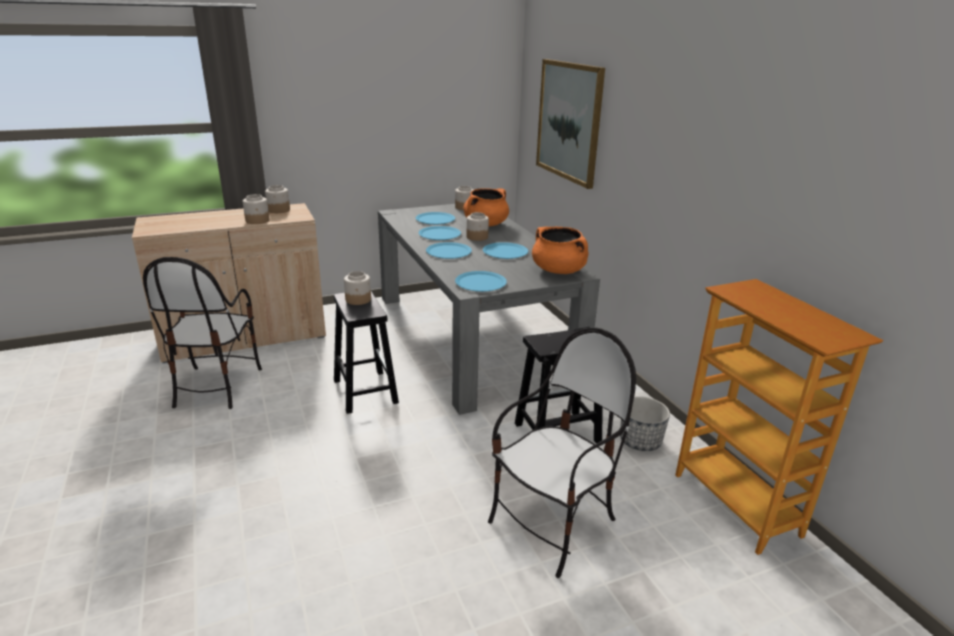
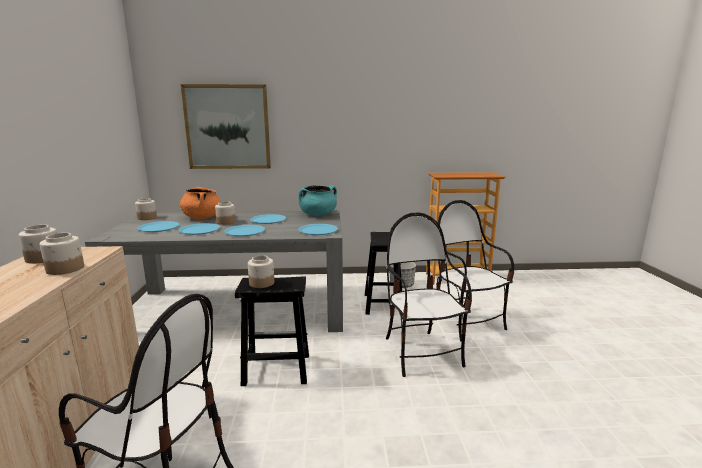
camera: 70 degrees left, 10 degrees down
(437, 485) = (421, 353): none -> chair
(558, 270) = (318, 214): orange cooking pot -> turquoise cooking pot

